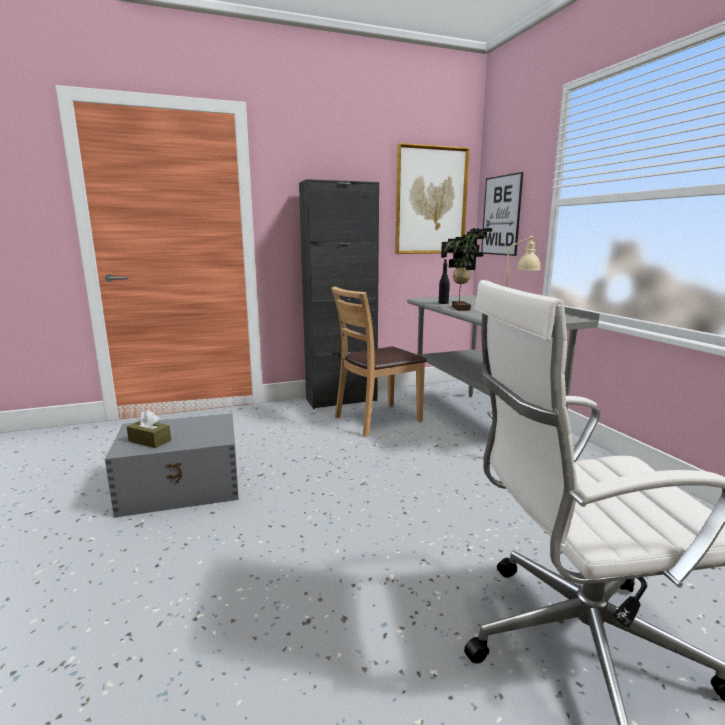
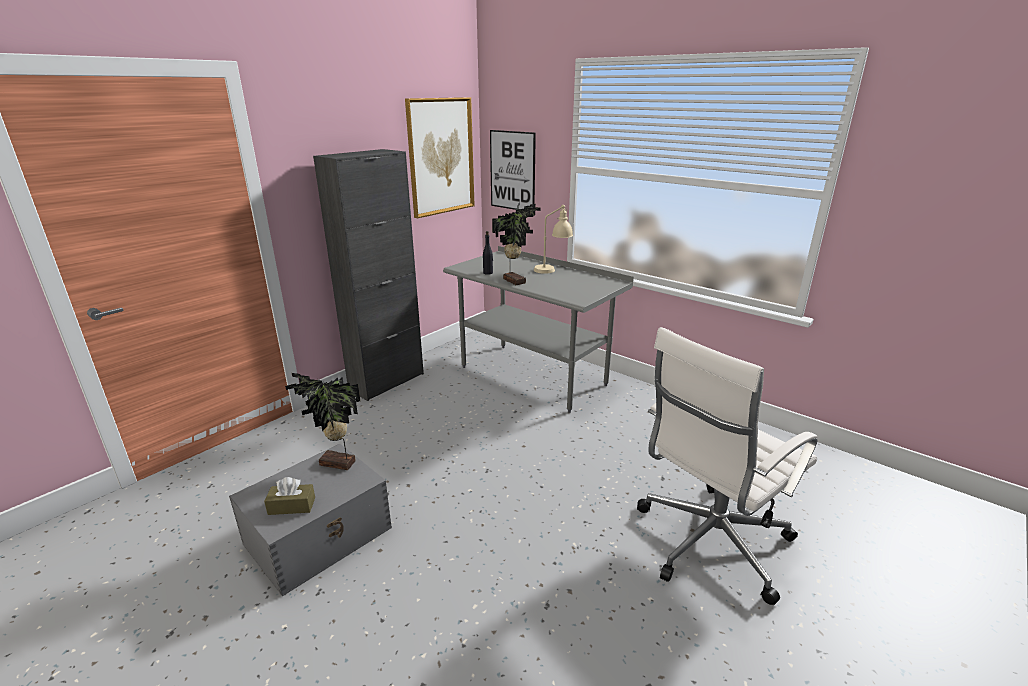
camera: 30 degrees left, 10 degrees up
(212, 425) = (337, 465): none -> potted plant
(377, 419) = (442, 397): brown chair -> none

